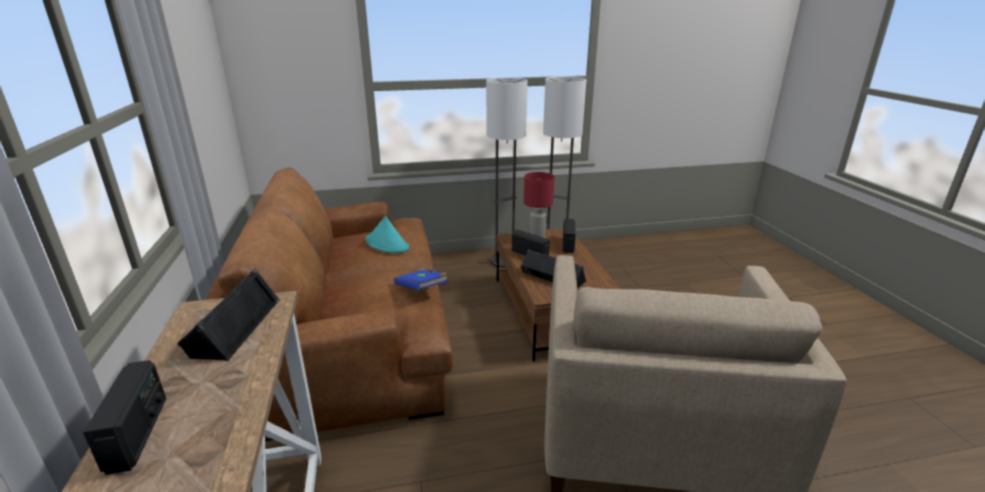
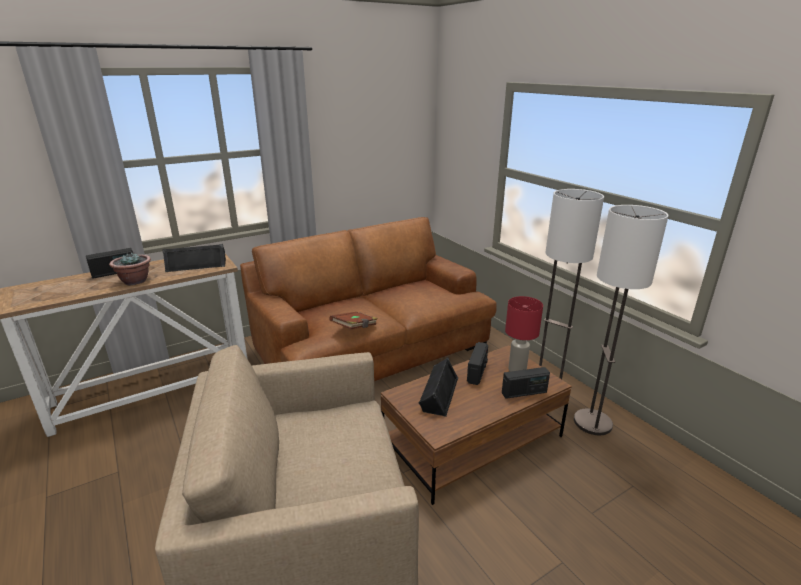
camera: 70 degrees right, 0 degrees up
(235, 396) = (135, 281): none -> potted plant
(387, 244) = (417, 298): turquoise hat -> none
(422, 289) = (355, 328): blue book -> brown book

